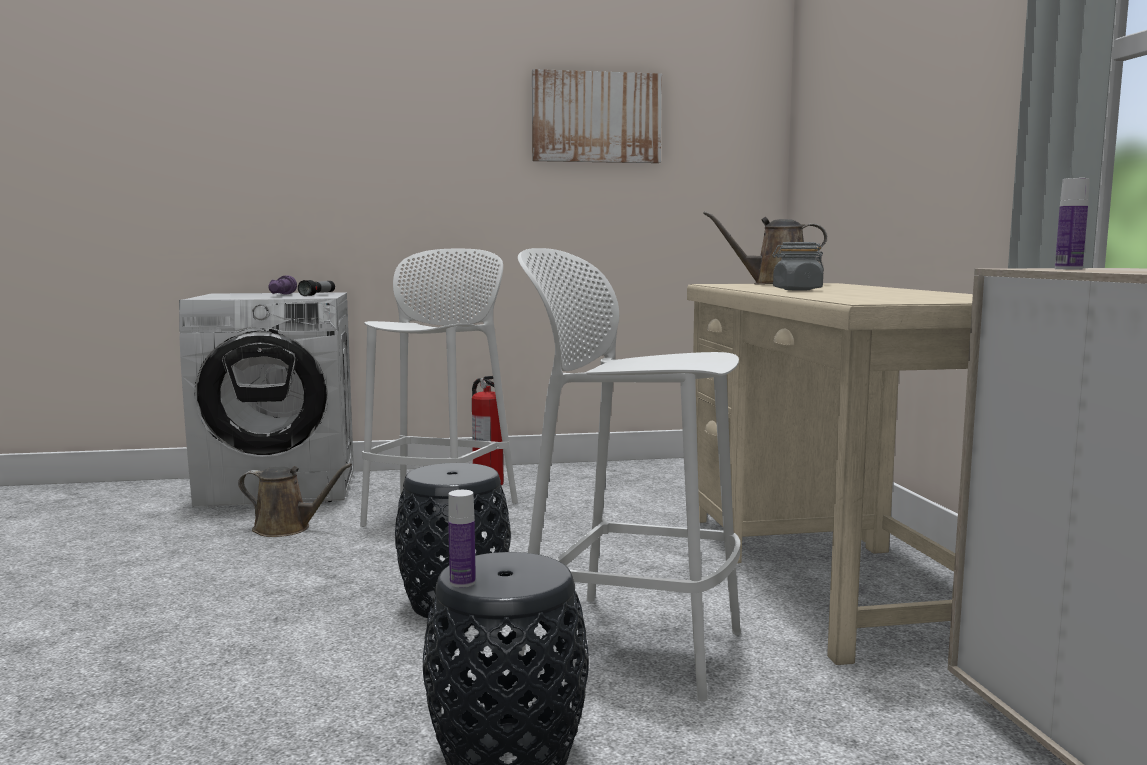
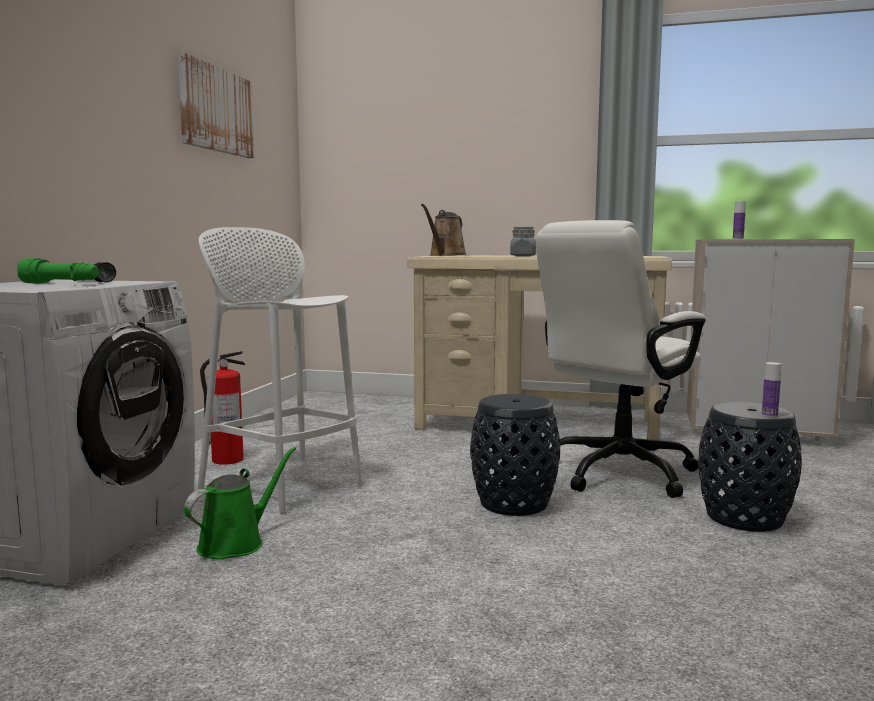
camera: 65 degrees left, 0 degrees up
(281, 295) = (61, 283): purple flashlight -> green flashlight
(287, 528) = (236, 543): brown watering can -> green watering can
(628, 647) = (616, 475): white stool -> white office chair

